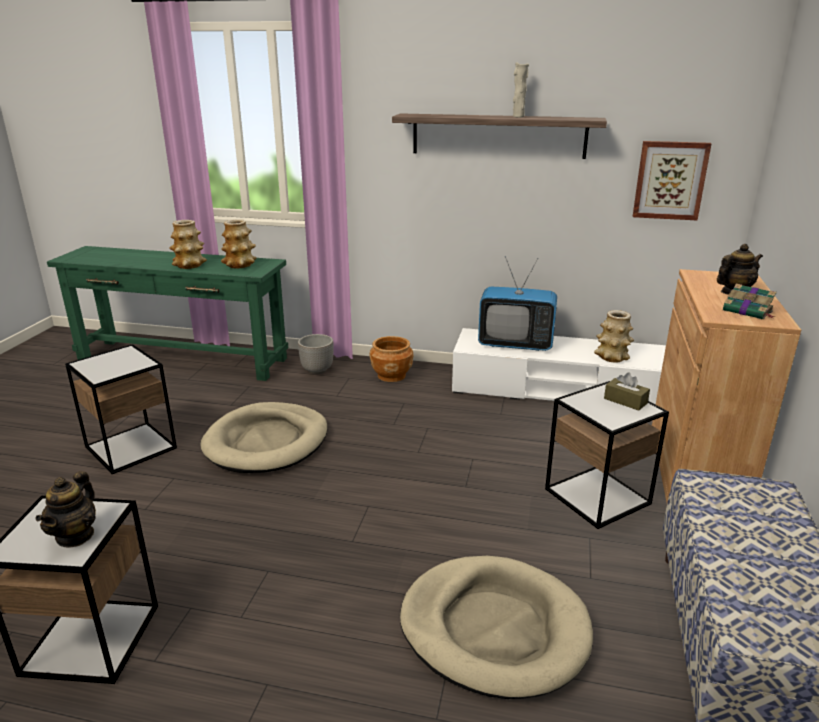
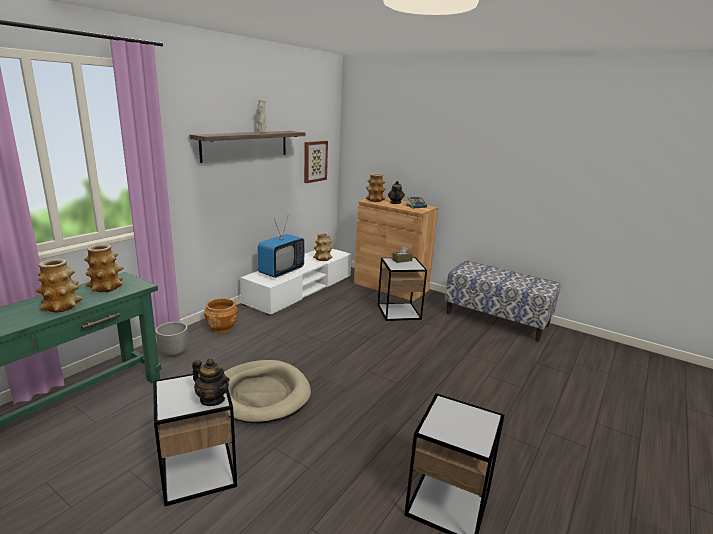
camera: 70 degrees left, 5 degrees down
(75, 536) = (469, 417): teapot -> teapot (212, 399)
(494, 628) = (475, 361): beige dog bed -> none
(714, 277) = (375, 200): none -> vase

